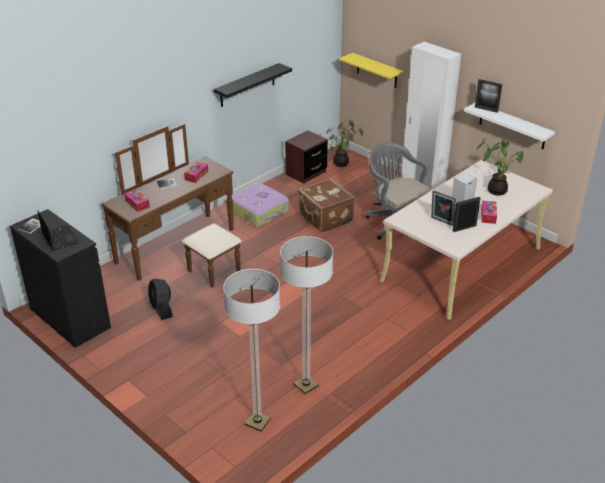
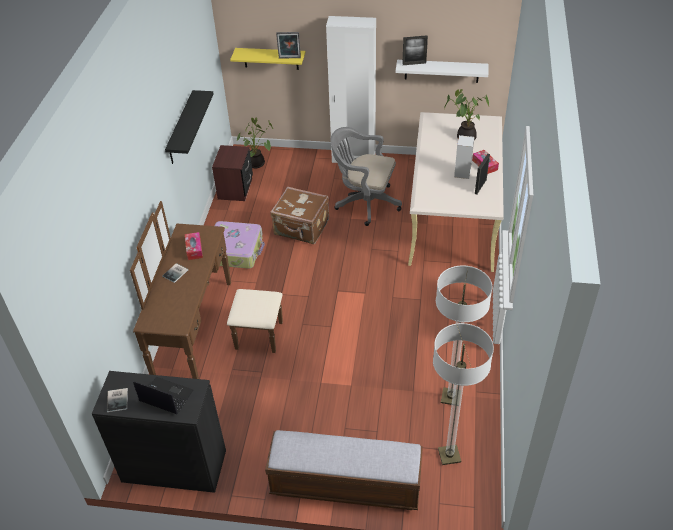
camera: 35 degrees left, 10 degrees up
(137, 204) = (171, 311): tissue box -> none
(161, 309) = (252, 402): black fan -> none
(161, 395) = (345, 485): none -> bench
(441, 222) = (457, 189): picture frame -> picture frame (289, 58)

